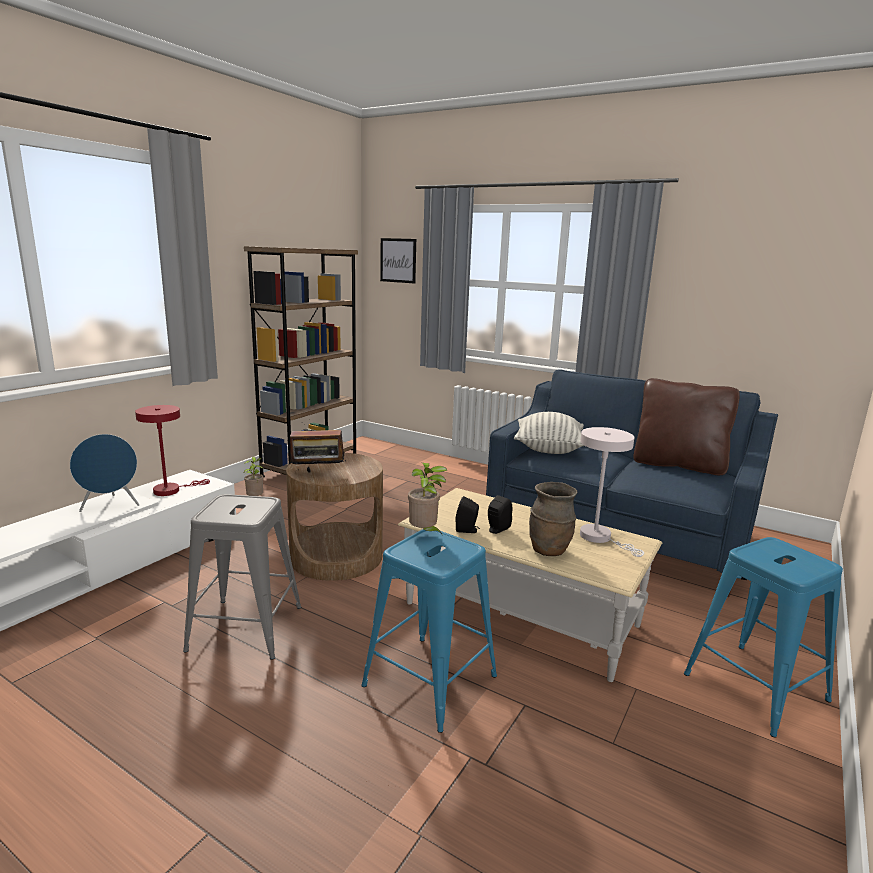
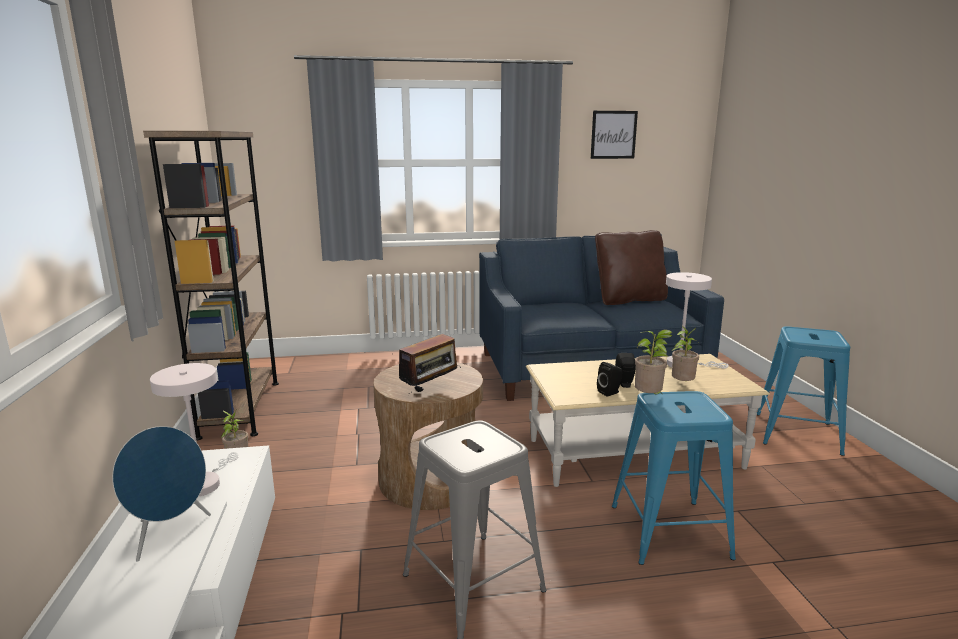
camera: 40 degrees left, 0 degrees up
(171, 490) = (205, 483): red table lamp -> white table lamp
(398, 260) = (269, 143): picture -> picture (613, 134)
(548, 449) = (536, 312): pillow -> none
(549, 551) = (682, 384): brown vase -> potted plant

